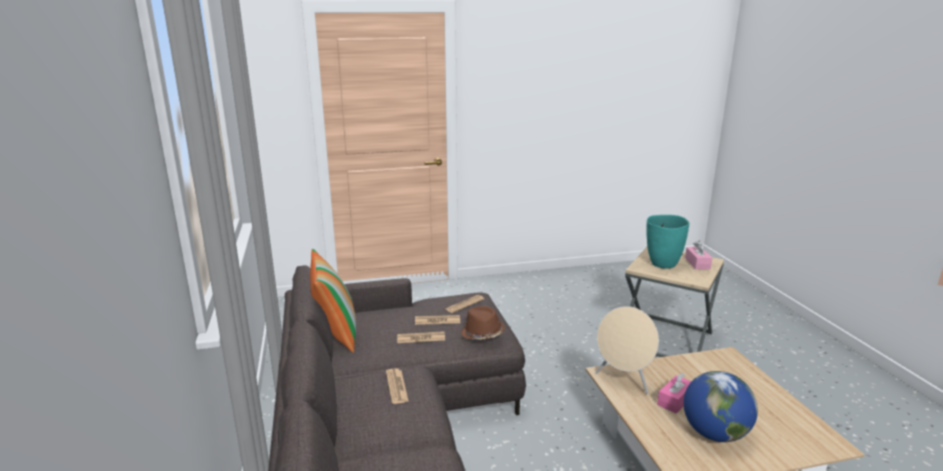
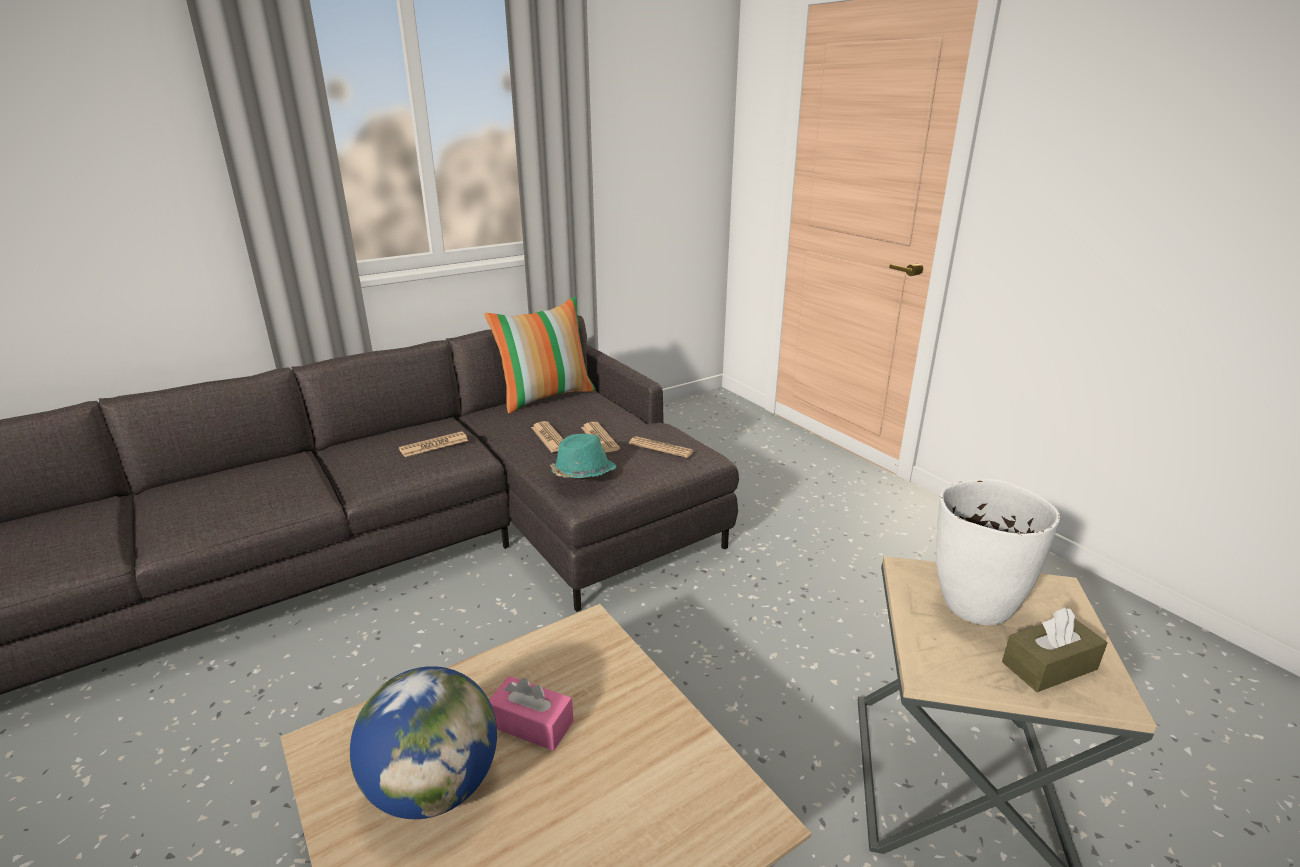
camera: 70 degrees right, 5 degrees up
(482, 334) = (582, 474): brown hat -> turquoise hat
(624, 381) = (575, 651): beige speaker -> none
(663, 264) = (973, 605): turquoise vase -> white vase
(697, 263) = (1049, 666): pink tissue box -> brown tissue box

